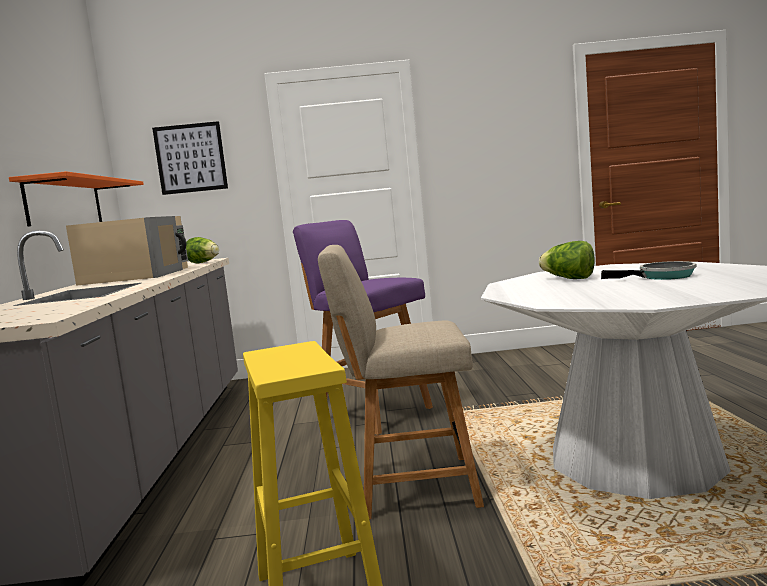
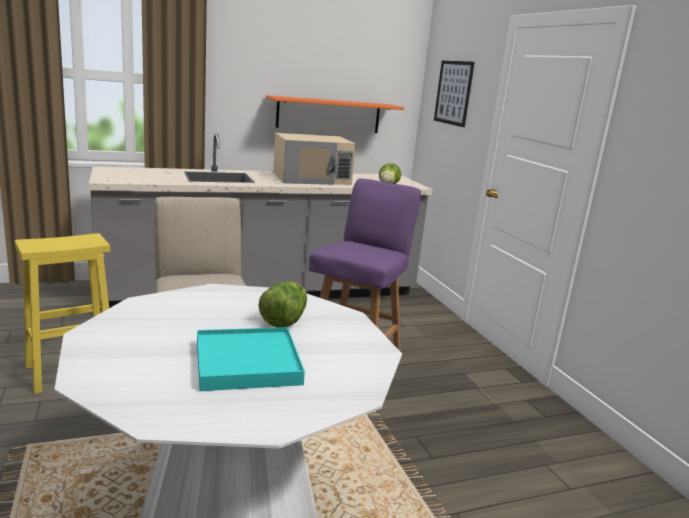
camera: 70 degrees right, 10 degrees up
(662, 277) = (247, 363): frying pan -> turquoise tray

